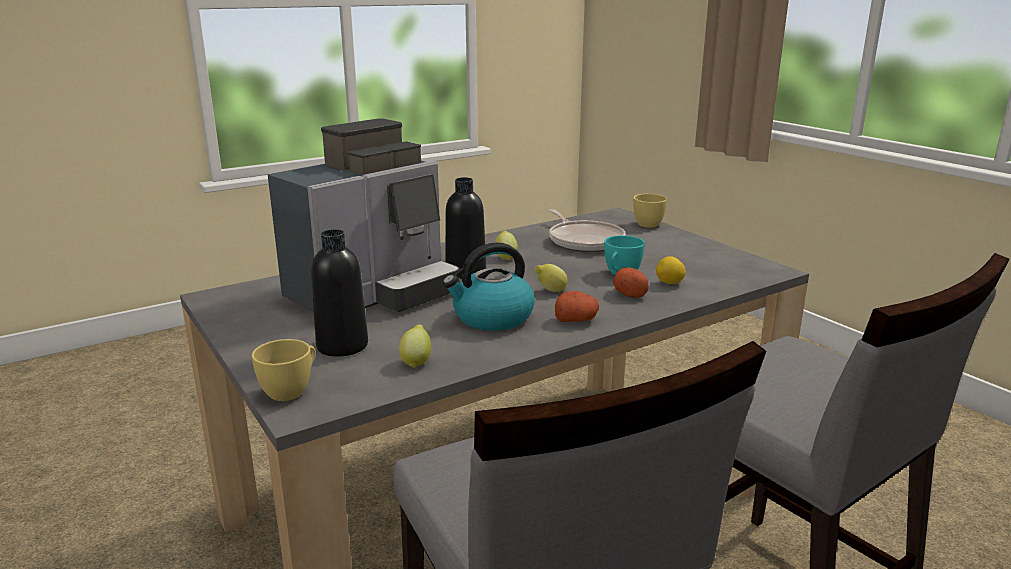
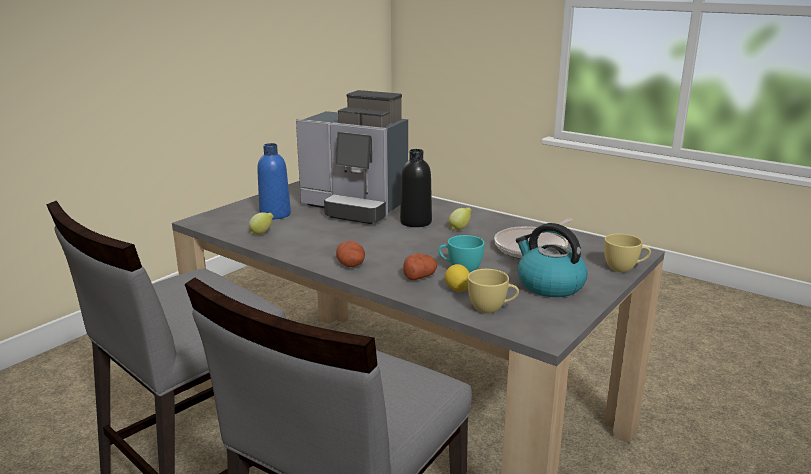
camera: 70 degrees right, 0 degrees up
(291, 390) = (218, 215): yellow cup -> yellow cup (491, 308)
(342, 346) = (275, 214): black bottle -> blue bottle
(492, 318) = (338, 241): kettle -> kettle (549, 285)
(550, 291) = (401, 250): lemon -> none

